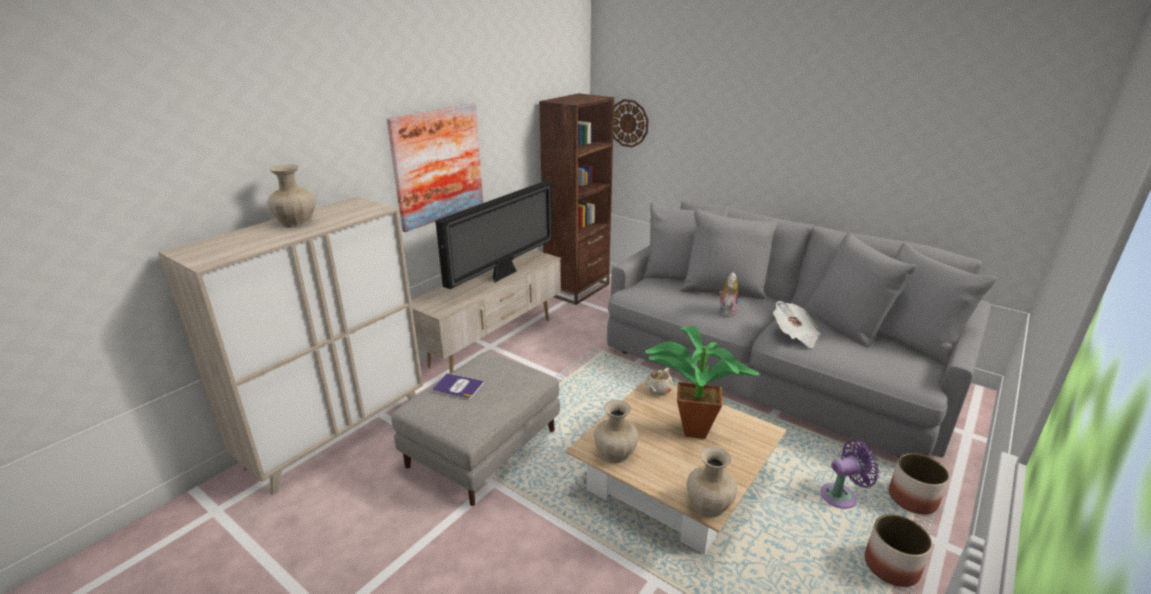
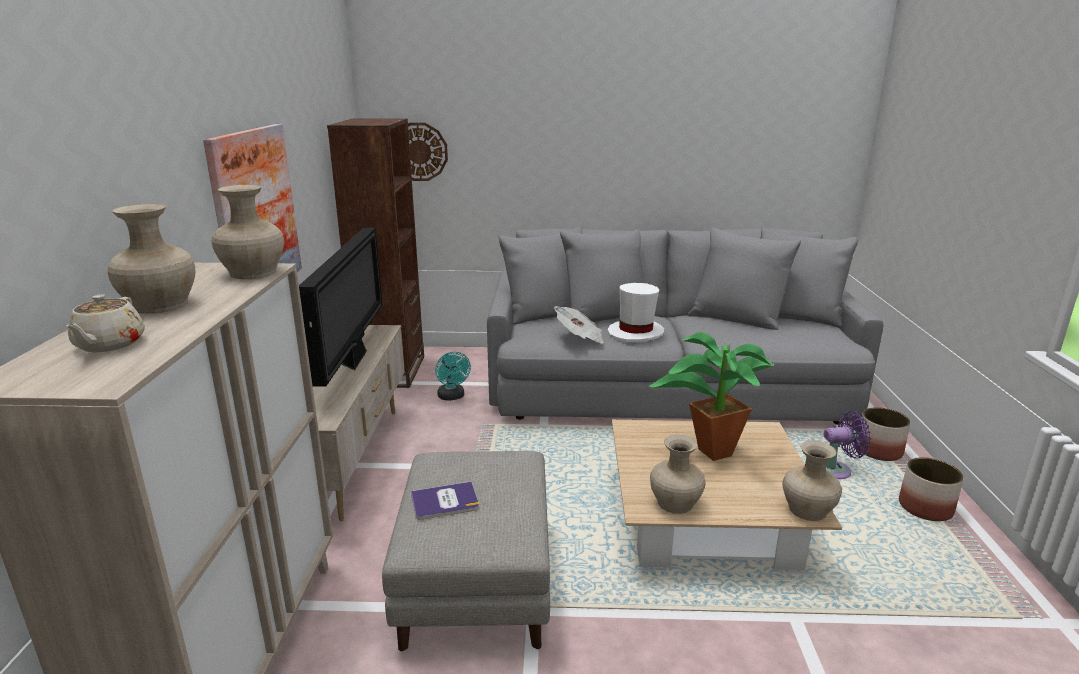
camera: 35 degrees left, 5 degrees down
(366, 211) = (252, 273): none -> beige vase
(596, 320) = (452, 397): none -> turquoise fan
(658, 389) = (636, 429): beige teapot -> beige teapot (109, 345)
(726, 311) = (636, 333): plush toy -> white hat
(795, 335) = (716, 336): newspaper -> newspaper (580, 337)
(841, 495) = (836, 470): purple fan -> purple fan turned 45 degrees clockwise

